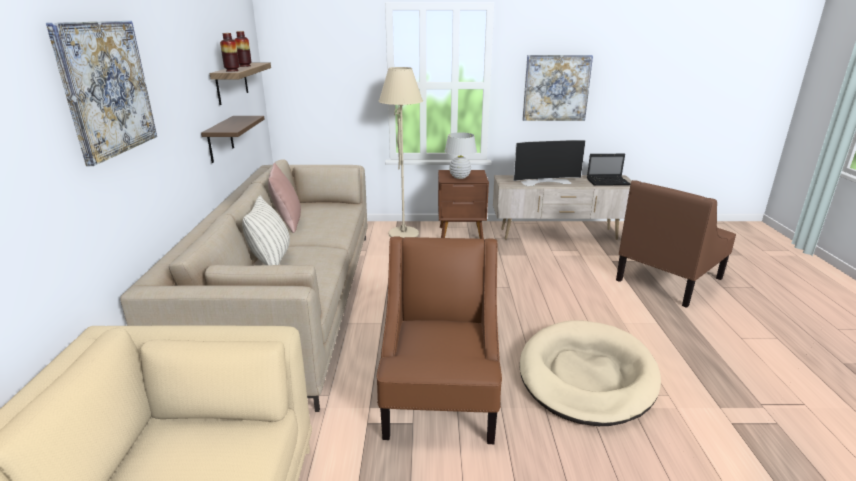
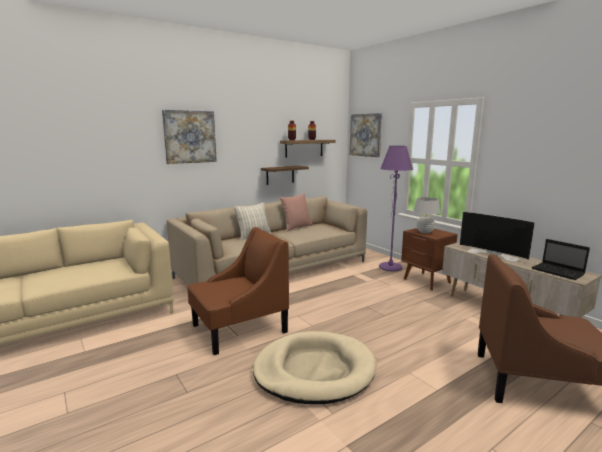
camera: 55 degrees right, 10 degrees down
(403, 234) = (390, 267): beige floor lamp -> purple floor lamp
(556, 88) = (535, 172): picture -> picture (365, 135)

